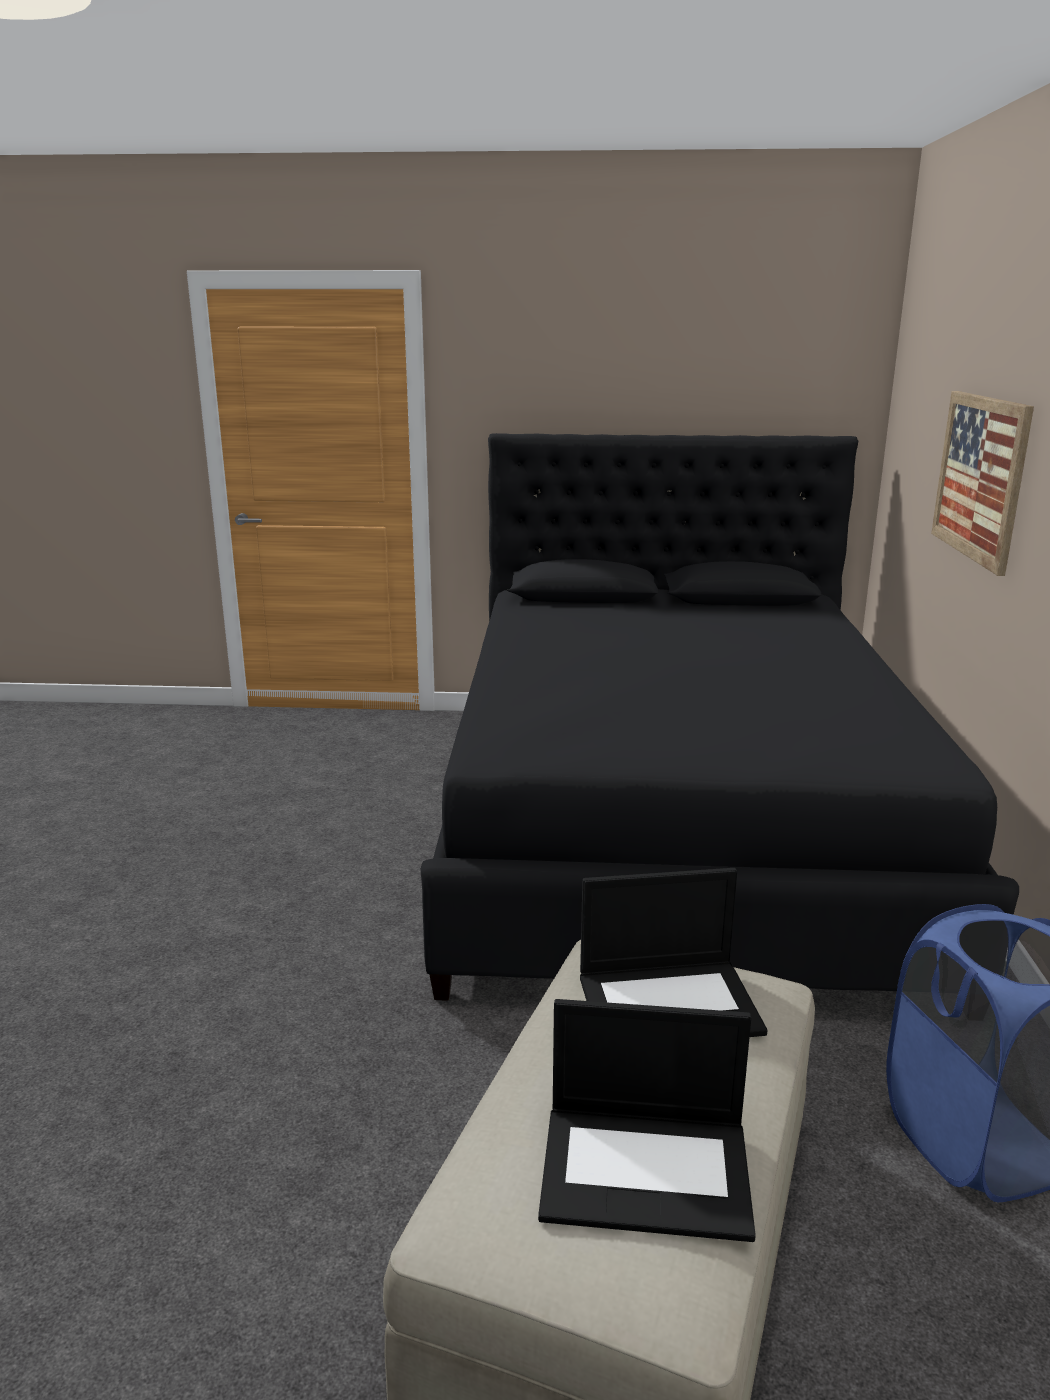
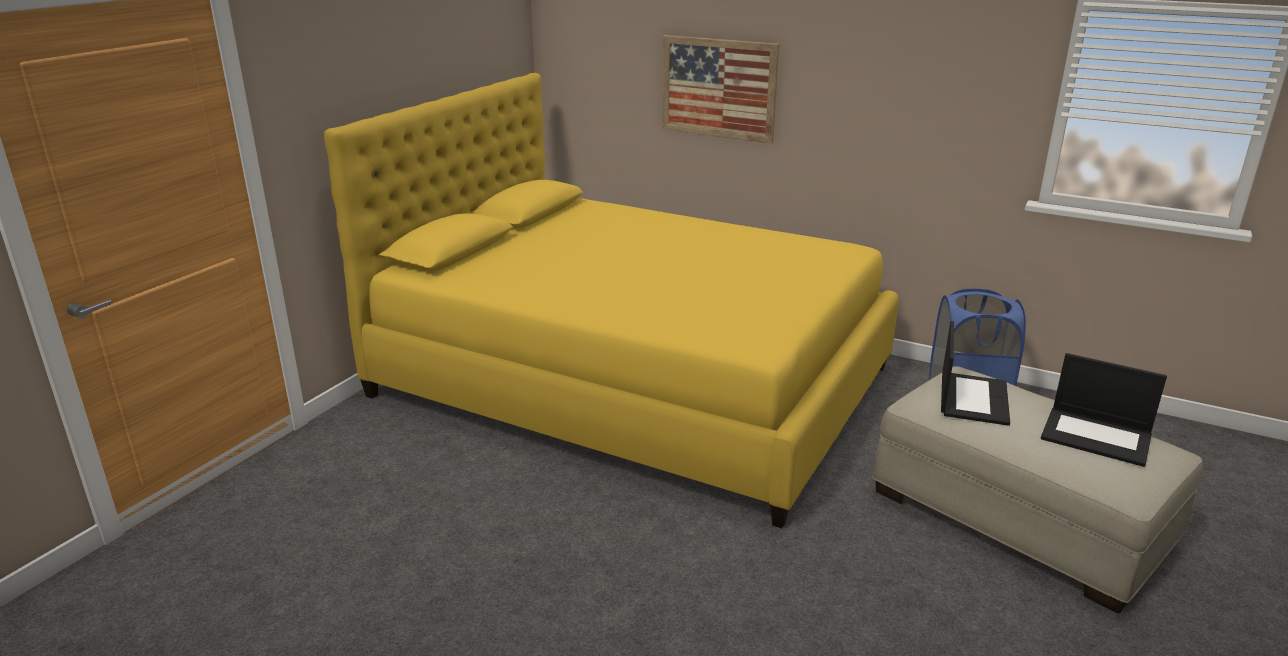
camera: 65 degrees left, 5 degrees up
(648, 1169) = (1097, 436): laptop -> laptop turned 90 degrees clockwise
(674, 826) = (632, 381): black bed -> yellow bed

